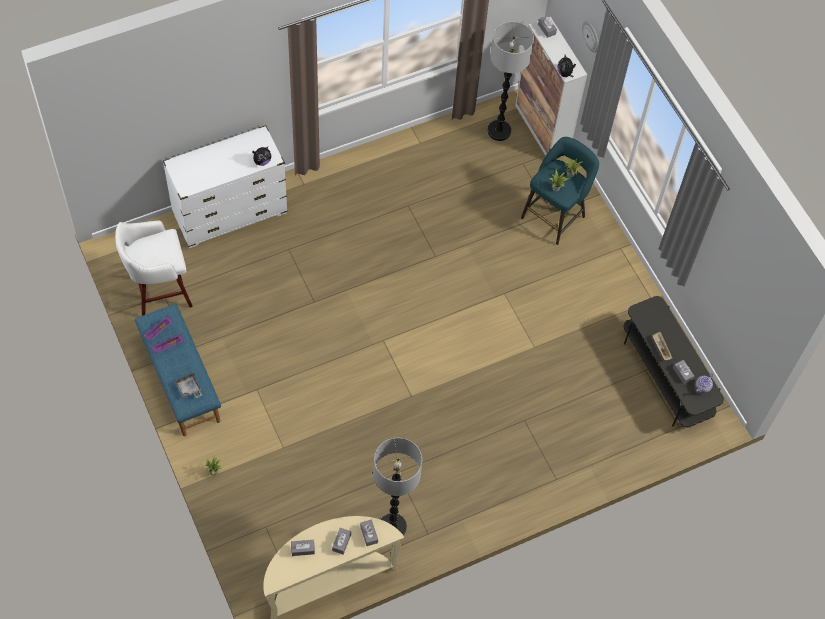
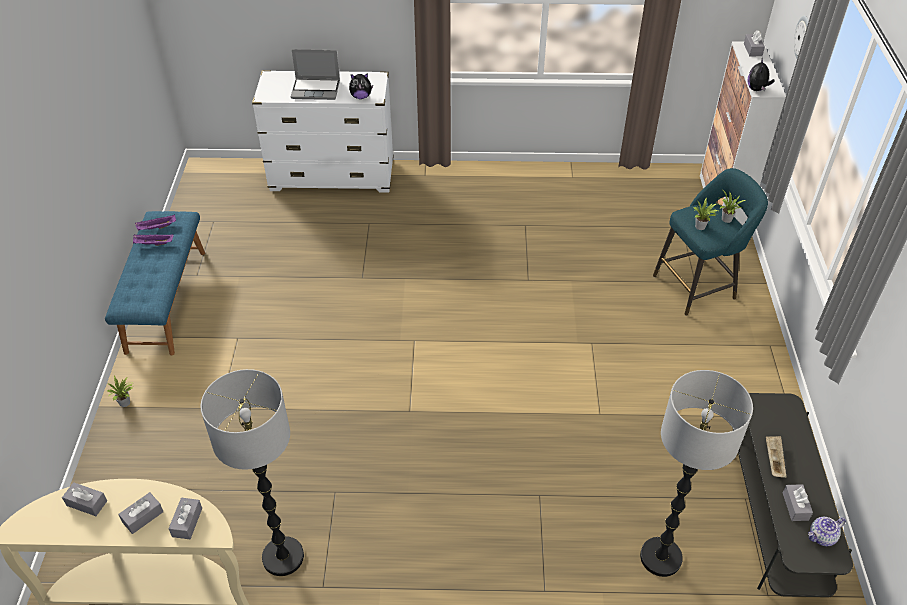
camera: 30 degrees right, 15 degrees down
(159, 292) = (211, 217): white stool -> none
(189, 388) = (140, 290): grey tray -> none
(222, 166) = (316, 89): none -> laptop
(499, 131) = (669, 191): floor lamp -> floor lamp (661, 557)

